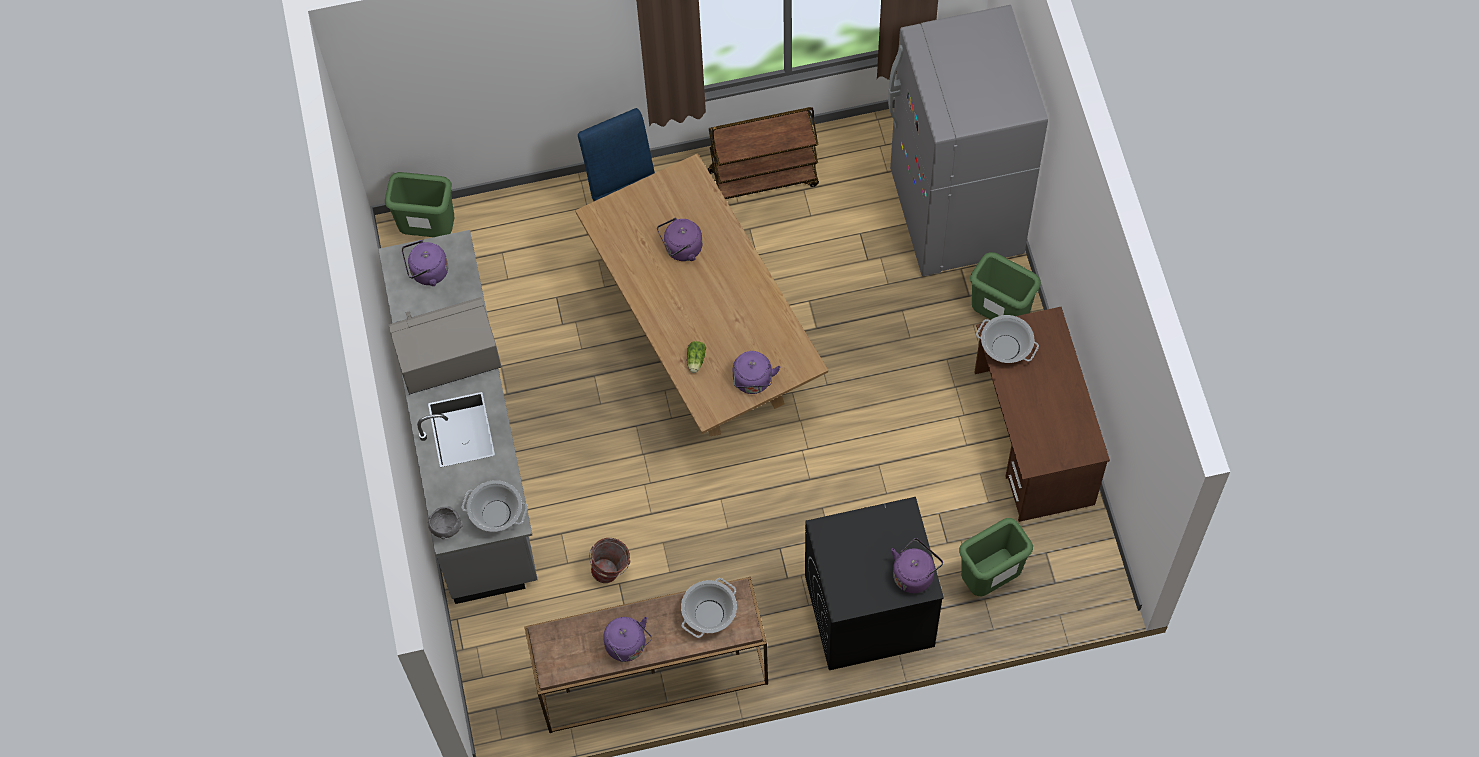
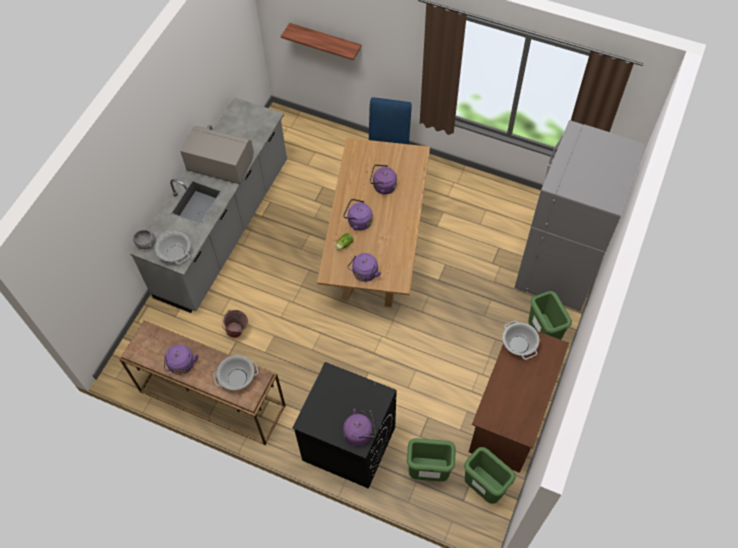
camera: 35 degrees right, 5 degrees down
(427, 272) = (246, 120): purple kettle -> purple kettle (358, 222)
(429, 230) = (290, 122): green trash can -> green trash can (484, 487)
(466, 92) = (325, 41): none -> shelf
(764, 177) = (470, 192): brown cart -> none

